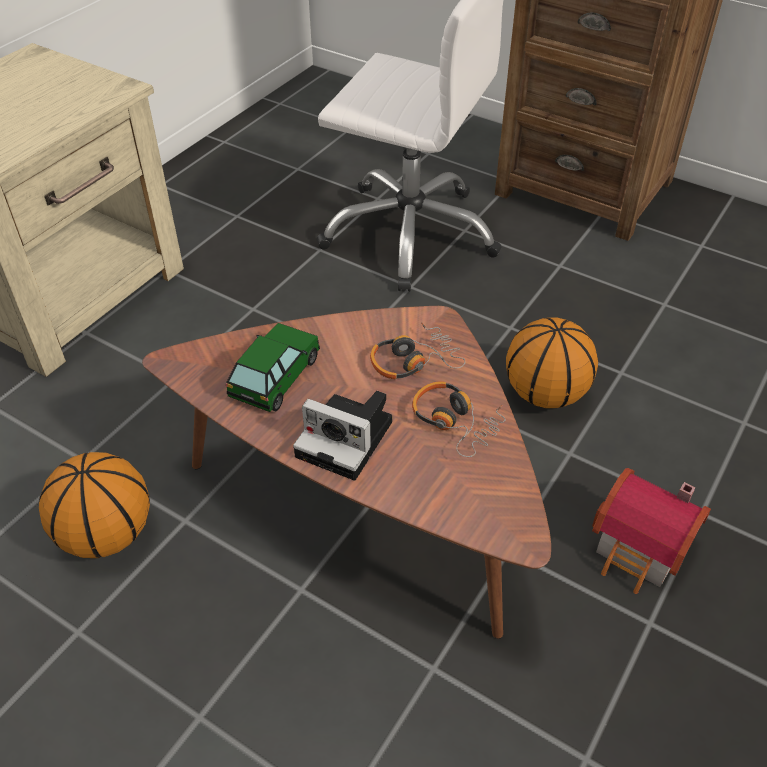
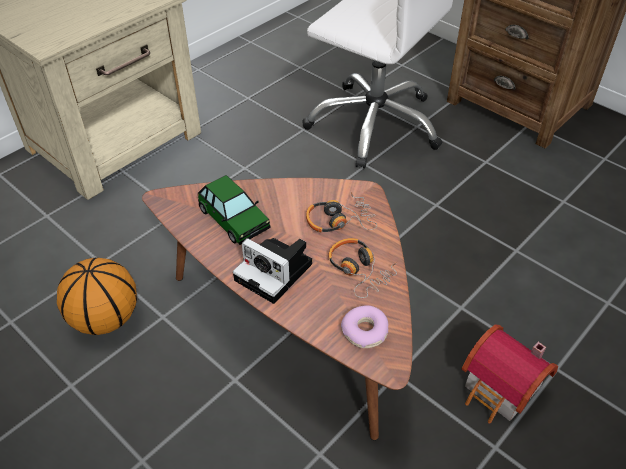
camera: 10 degrees right, 0 degrees up
(275, 376) = (234, 219): toy car -> toy car turned 105 degrees clockwise
(481, 500) = (365, 331): none -> donut
(546, 394) = (453, 259): basketball -> none

